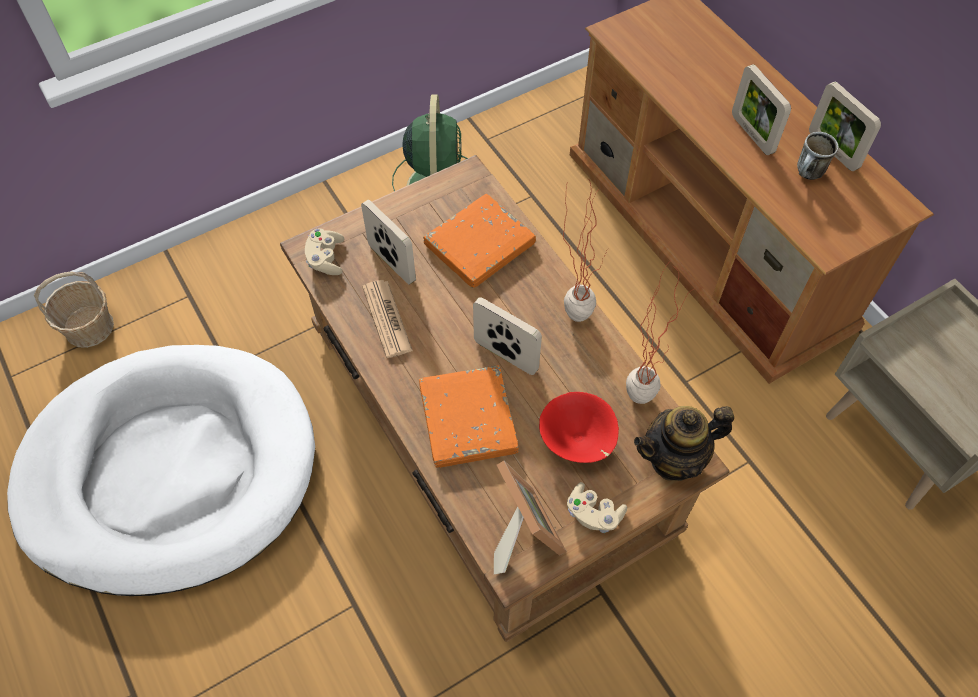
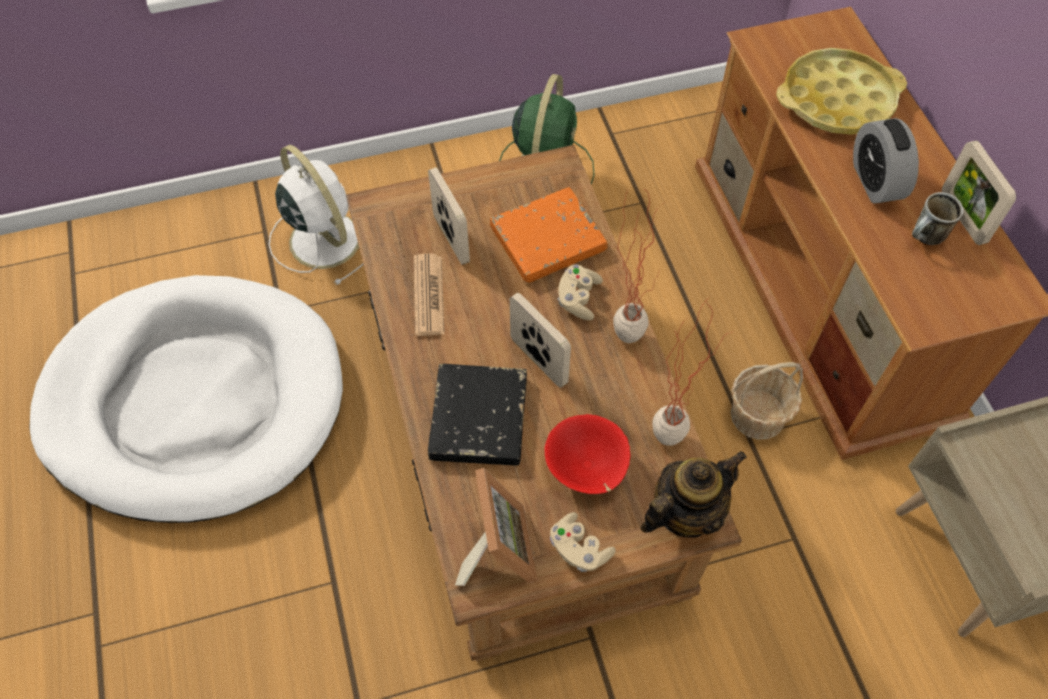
camera: 15 degrees right, 0 degrees up
(89, 327) = (161, 241): basket -> basket (758, 415)
(248, 290) = (323, 238): none -> white fan
(326, 259) = (386, 220): beige game controller -> beige game controller (578, 299)
(468, 419) = (478, 418): orange book -> black book
(674, 459) = (684, 513): teapot -> teapot turned 150 degrees clockwise
(698, 69) = (837, 100): none -> yellow tray
(752, 134) = (875, 182): picture frame -> alarm clock

